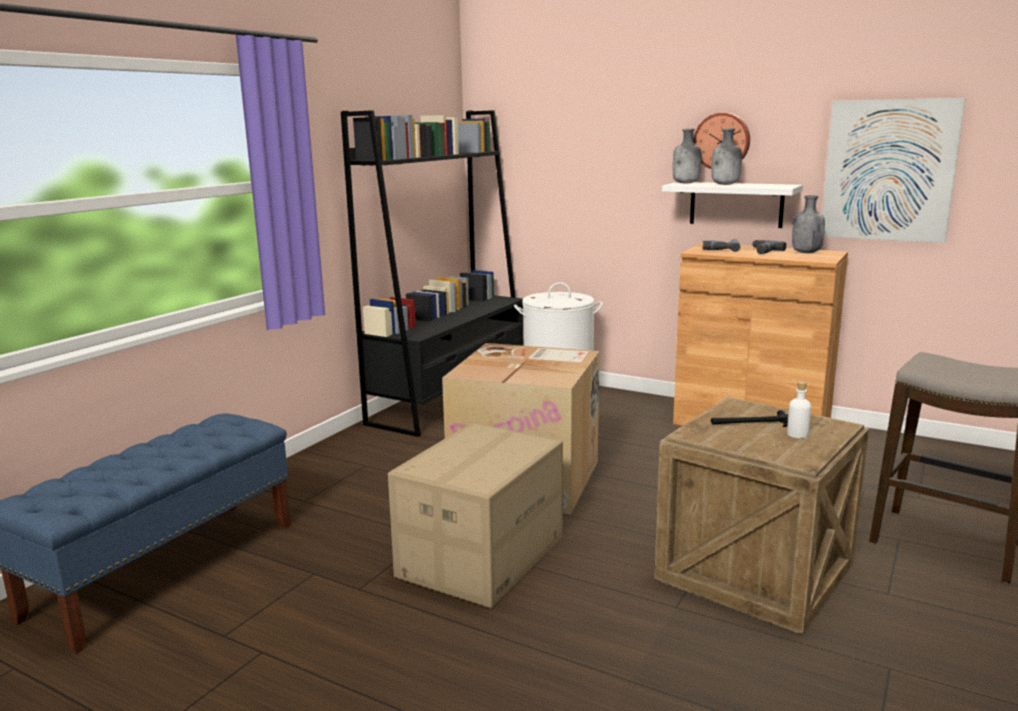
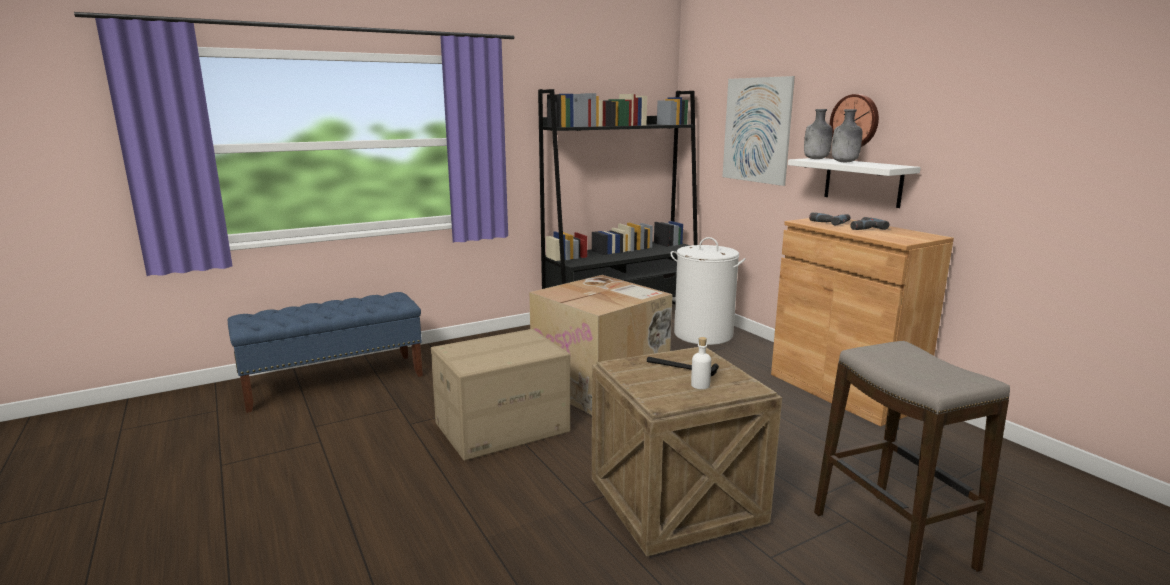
camera: 30 degrees right, 0 degrees up
(805, 252) = (903, 233): grey bottle -> none
(888, 170) = (1003, 157): picture -> picture (757, 130)

